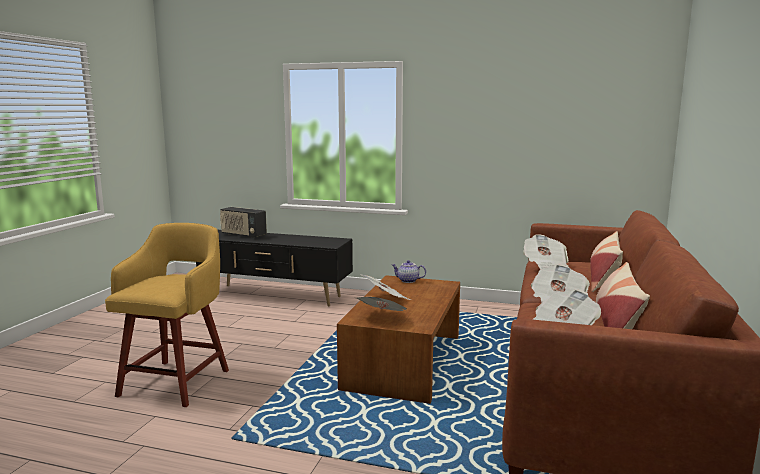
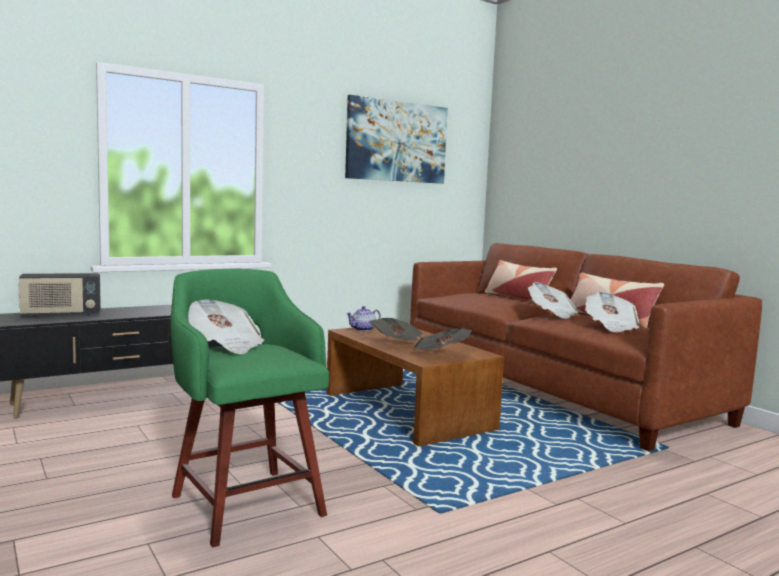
camera: 50 degrees left, 5 degrees down
(177, 381) = (246, 503): yellow stool -> green stool
(542, 98) = (397, 141): none -> picture
(545, 265) = (463, 296): newspaper -> newspaper (223, 346)

